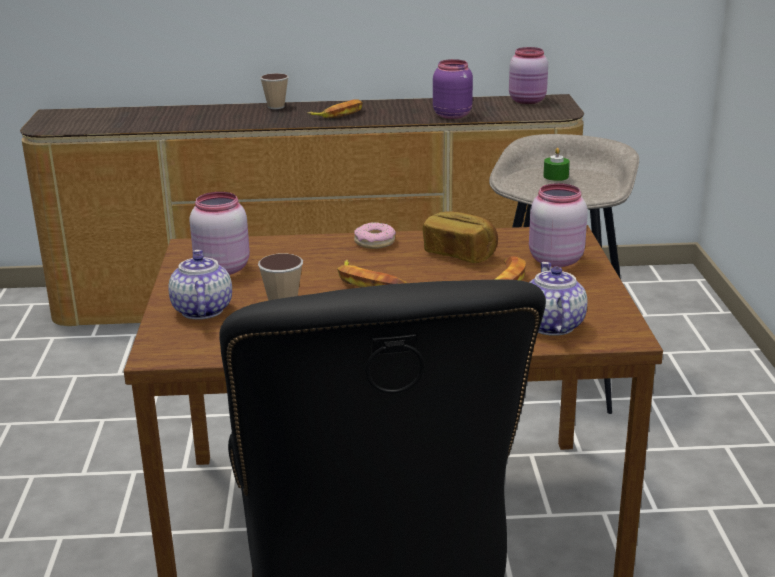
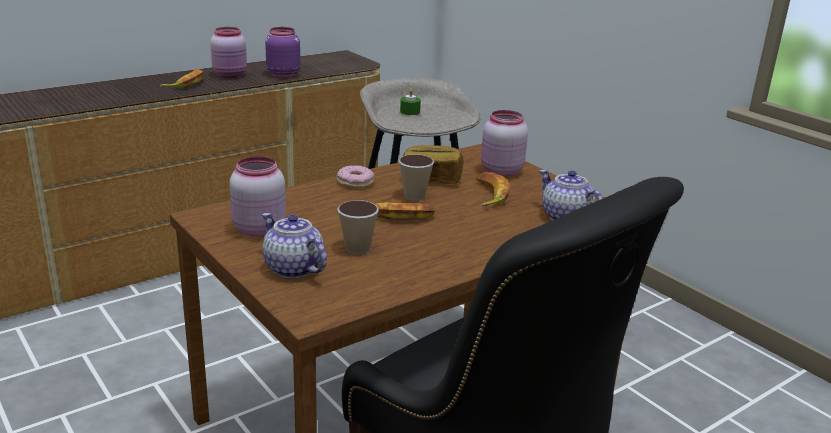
camera: 35 degrees left, 0 degrees up
(276, 107) = (116, 83): cup -> cup (414, 196)
(528, 101) = (326, 58): pink jar -> pink jar (231, 75)

